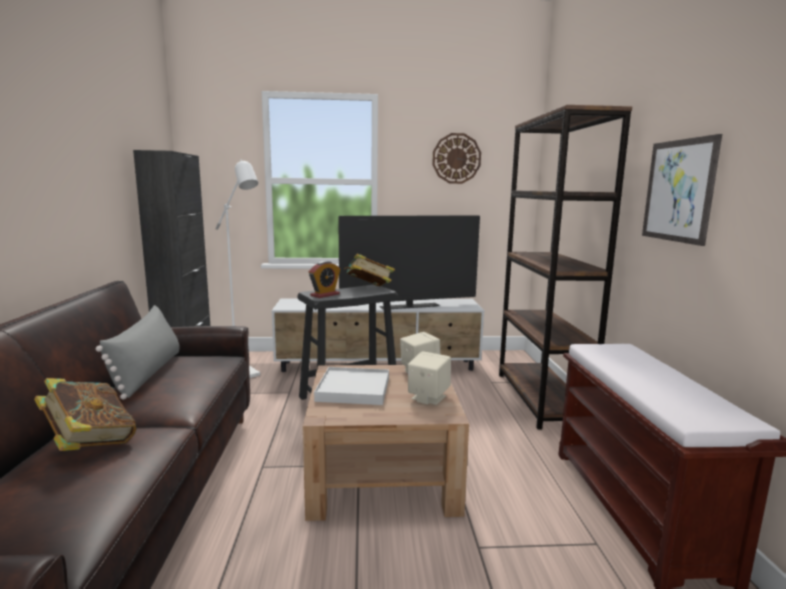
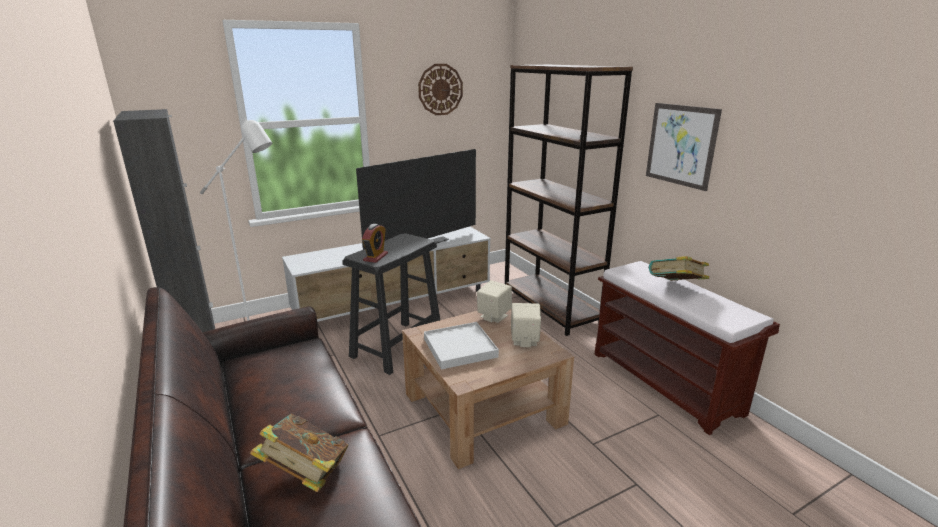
camera: 25 degrees left, 10 degrees up
(148, 373) = (256, 384): grey pillow -> none
(368, 289) = (405, 241): book -> book (675, 288)

